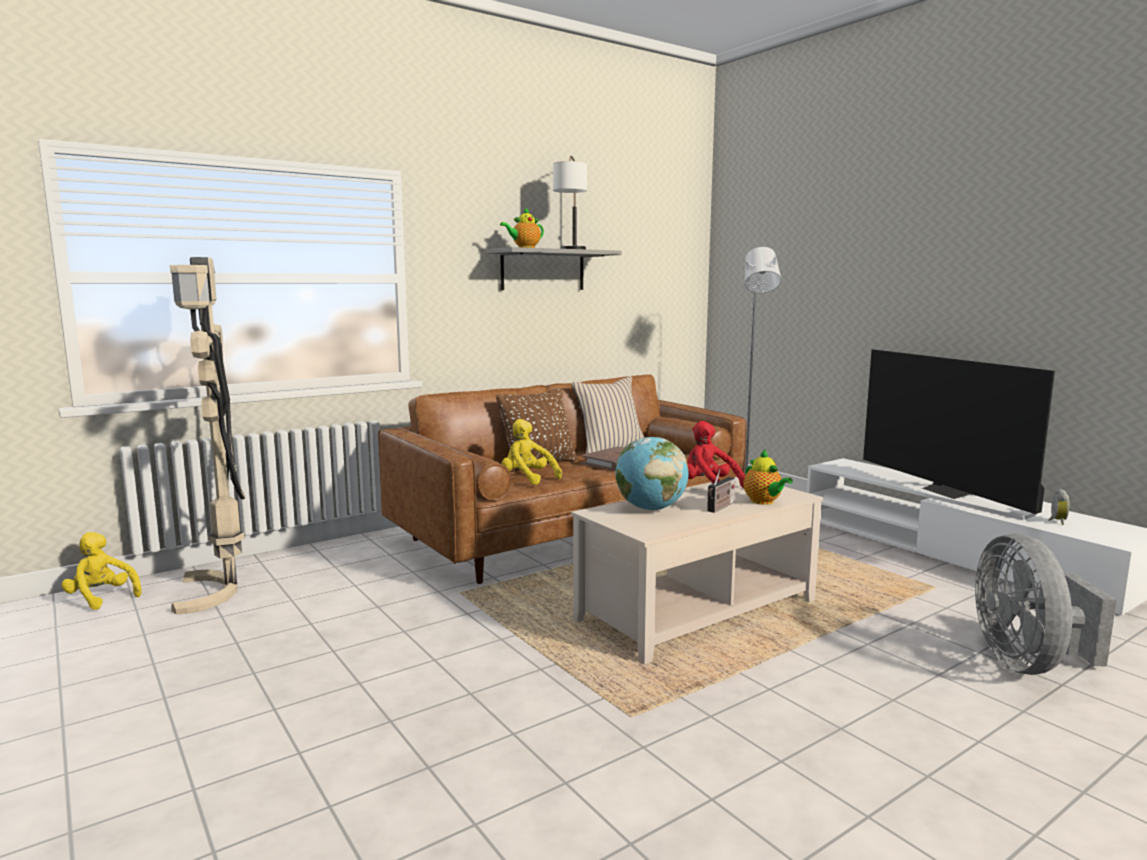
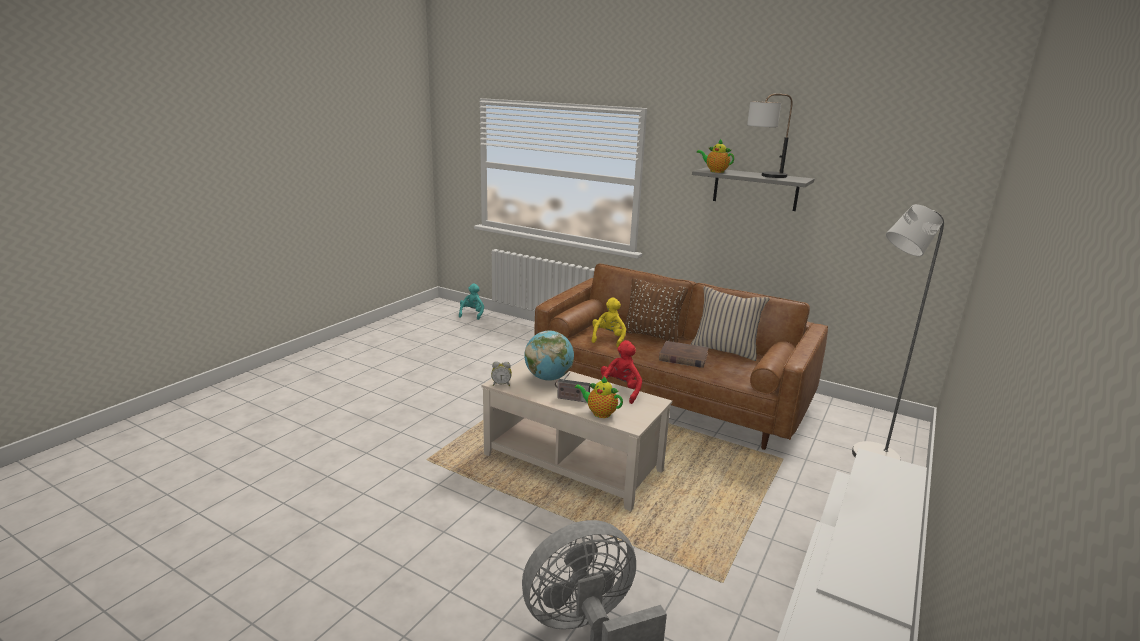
camera: 65 degrees right, 10 degrees up
(101, 598) = (472, 314): yellow plush toy -> turquoise plush toy
(224, 590) = (497, 332): beige floor lamp -> none
(764, 502) = (599, 413): teapot -> teapot turned 75 degrees clockwise
(948, 492) = (860, 537): television -> none
(1056, 521) = (837, 619): alarm clock -> alarm clock (501, 384)

